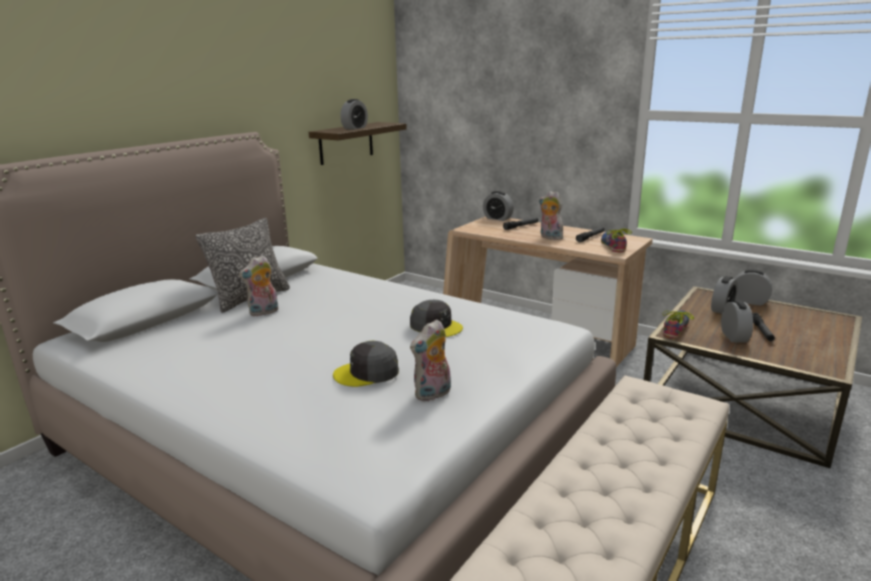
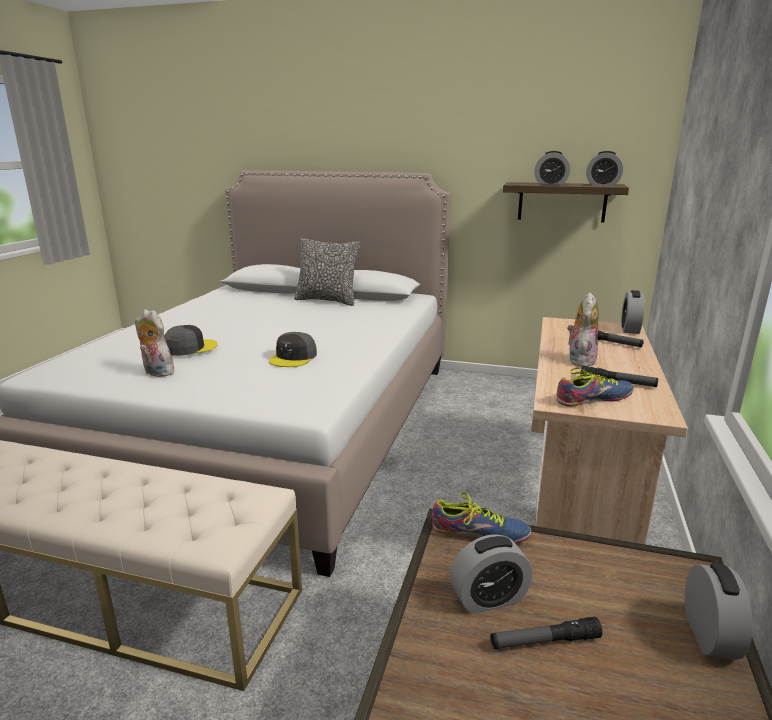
camera: 70 degrees right, 0 degrees up
(264, 312) = (300, 308): plush toy -> none
(367, 373) = (190, 348): grey cap -> grey cap turned 90 degrees clockwise
(722, 309) = (621, 591): alarm clock -> alarm clock (602, 184)

